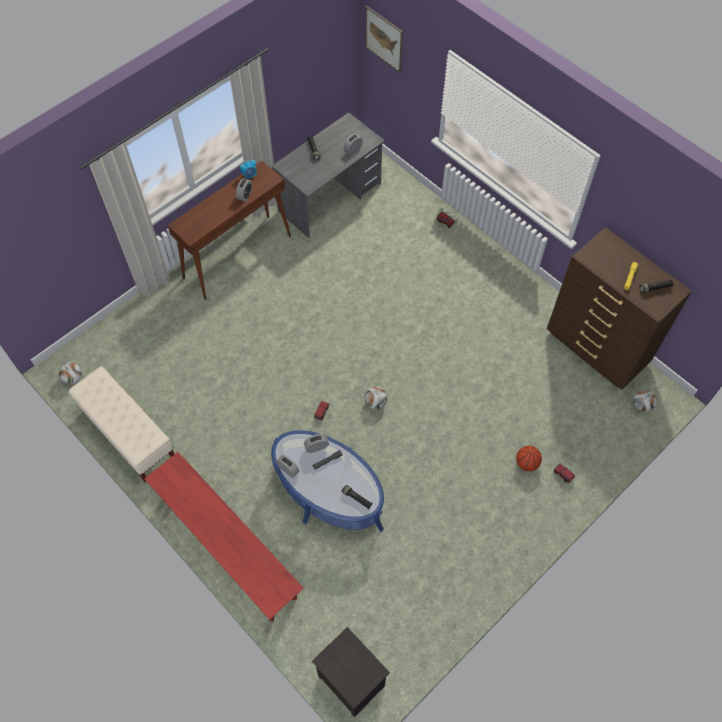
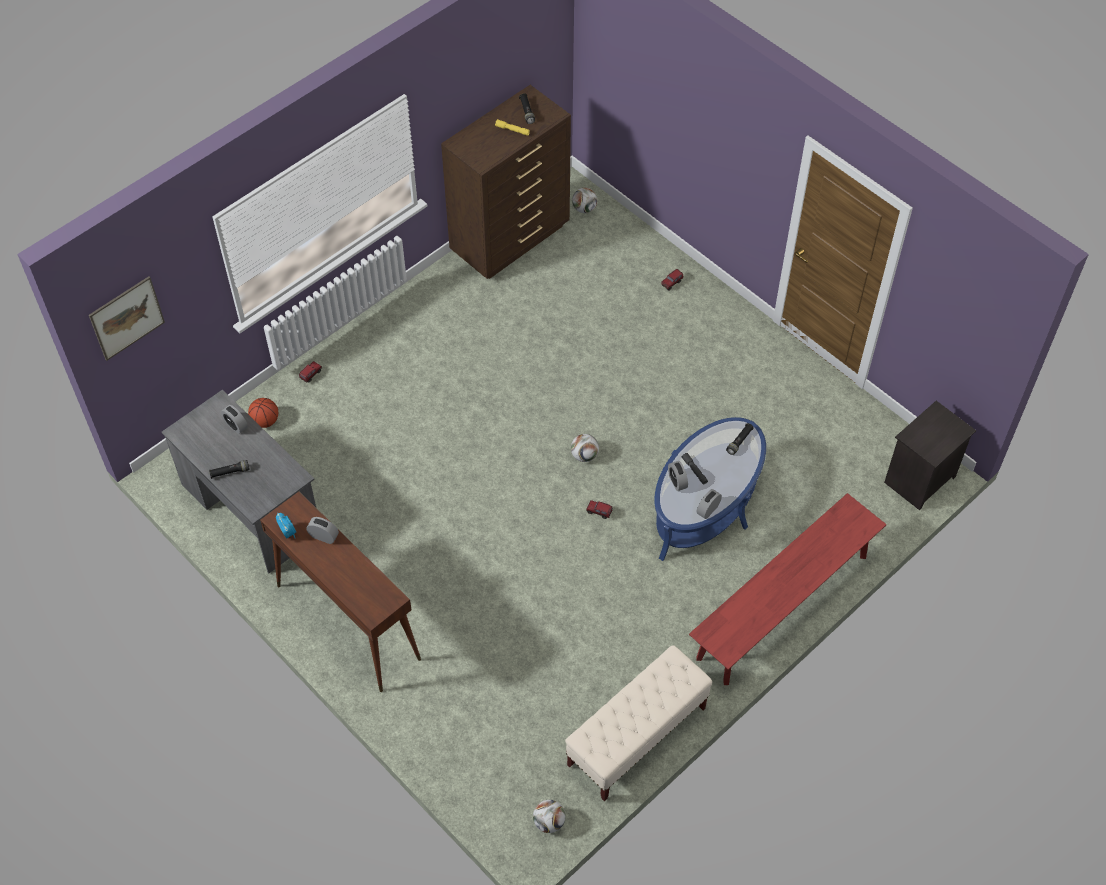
camera: 90 degrees left, 5 degrees down
(526, 463) = (659, 314): basketball -> basketball (265, 421)

